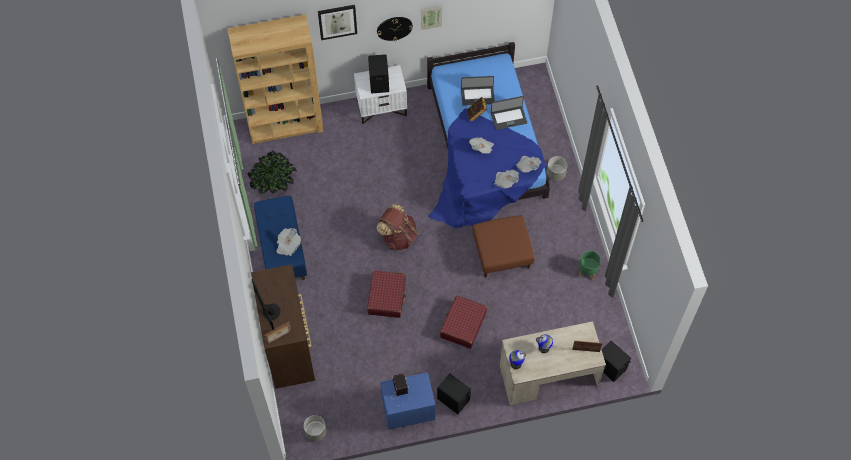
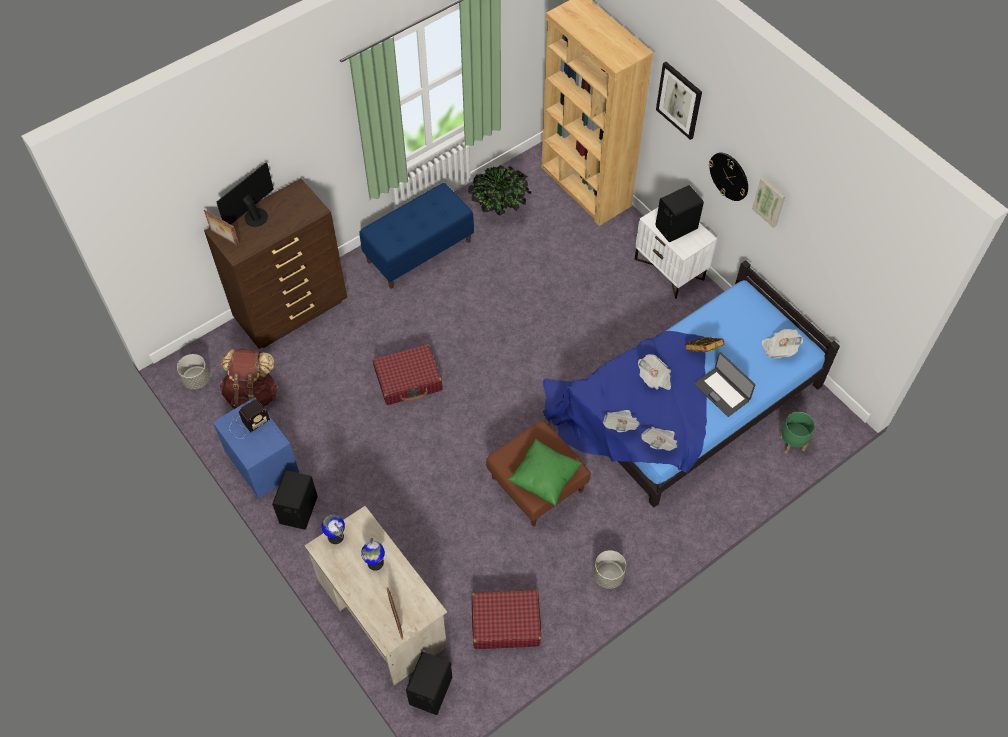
camera: 65 degrees right, 5 degrees down
(288, 245) = (403, 236): newspaper -> newspaper (779, 349)
(398, 236) = (498, 359): brown backpack -> brown backpack (252, 394)
(463, 325) = (409, 479): red suitcase -> red suitcase (505, 623)
(477, 95) = (733, 343): laptop -> none
(516, 240) = (544, 479): none -> green pillow
(556, 173) = (697, 503): grey planter -> grey planter (608, 576)
(587, 272) = (565, 603): green planter -> green planter (791, 443)

